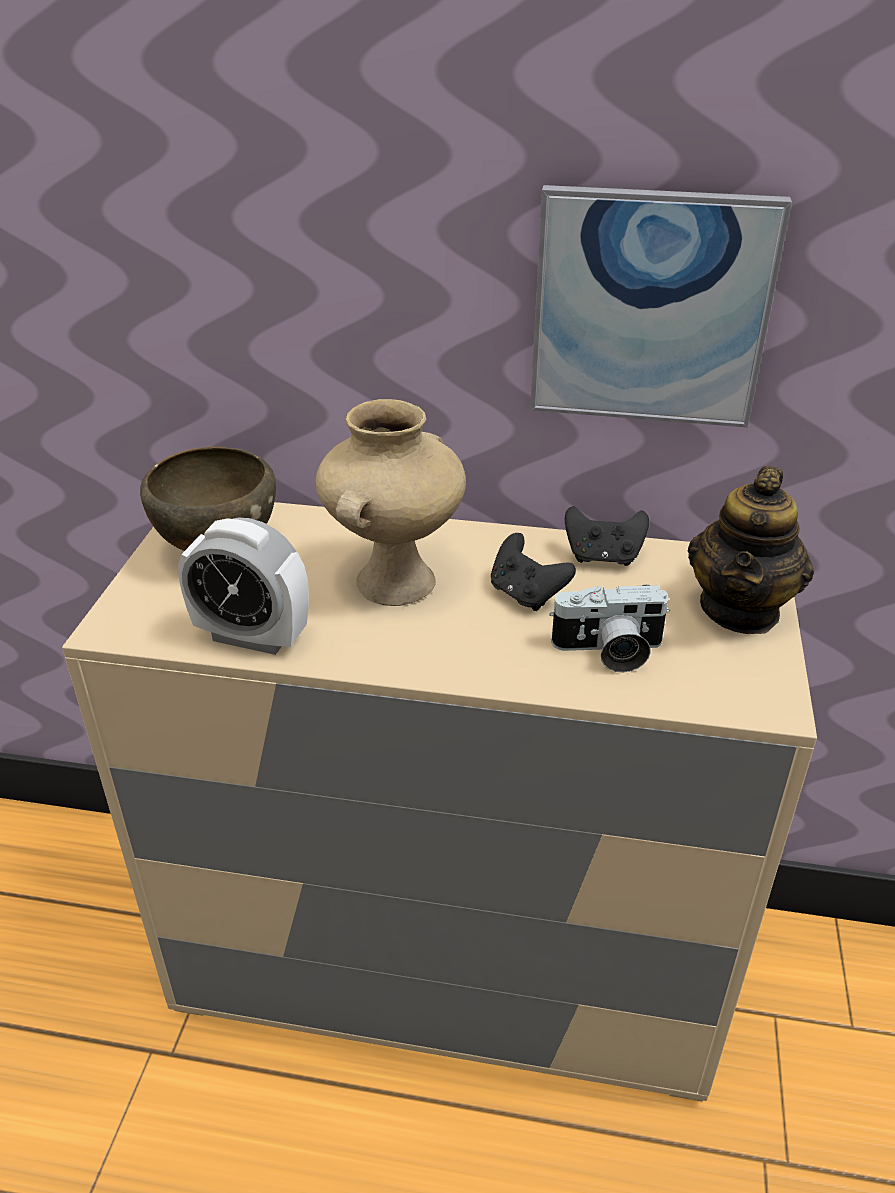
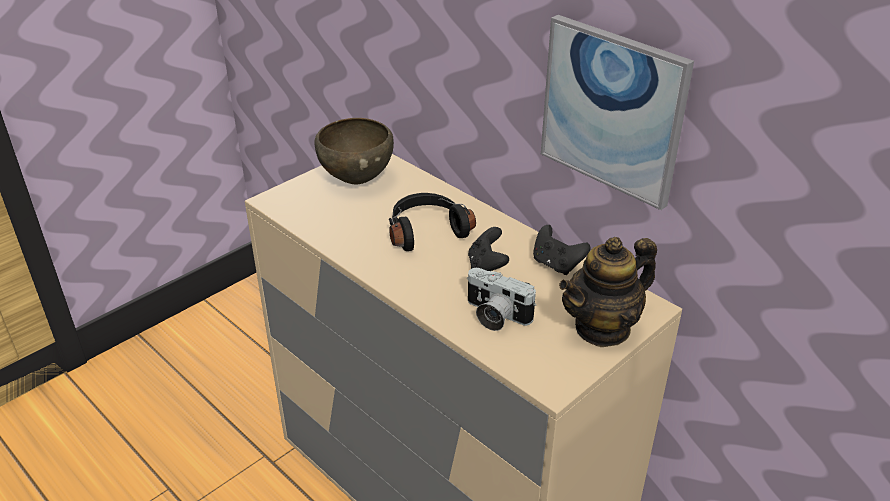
camera: 35 degrees right, 0 degrees up
(252, 637) = (327, 230): alarm clock -> none
(395, 580) = (426, 230): beige vase -> black headphones

